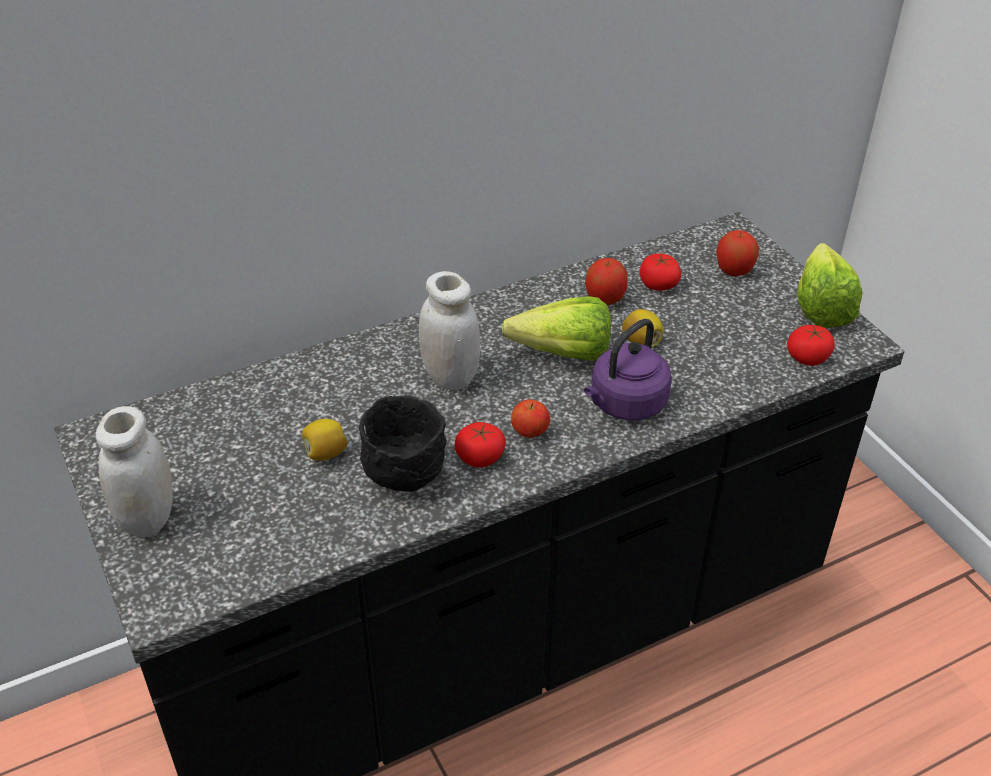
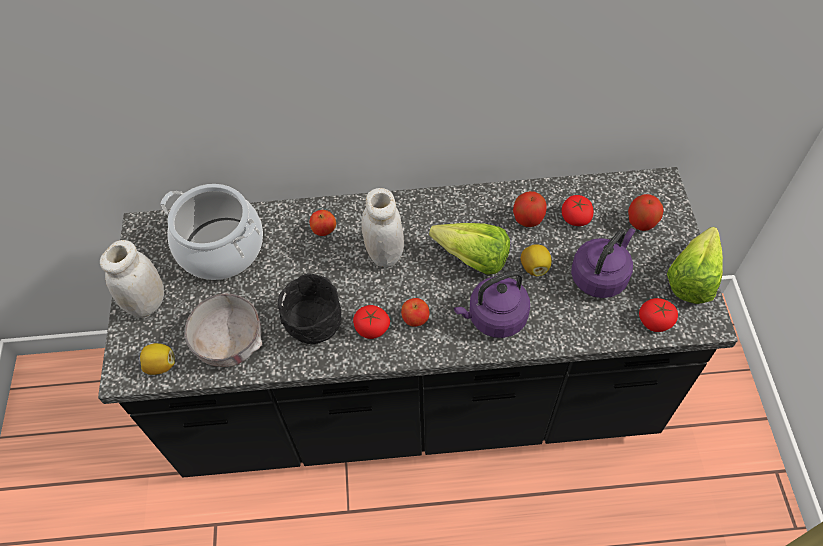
camera: 25 degrees right, 15 degrees up
(224, 429) = (221, 249): none -> cooking pot
(293, 527) = (229, 341): none -> grey bowl
(325, 453) = (274, 290): lemon -> lemon (160, 365)
(356, 373) = (324, 230): none -> apple
(721, 331) = (600, 276): none -> purple kettle

